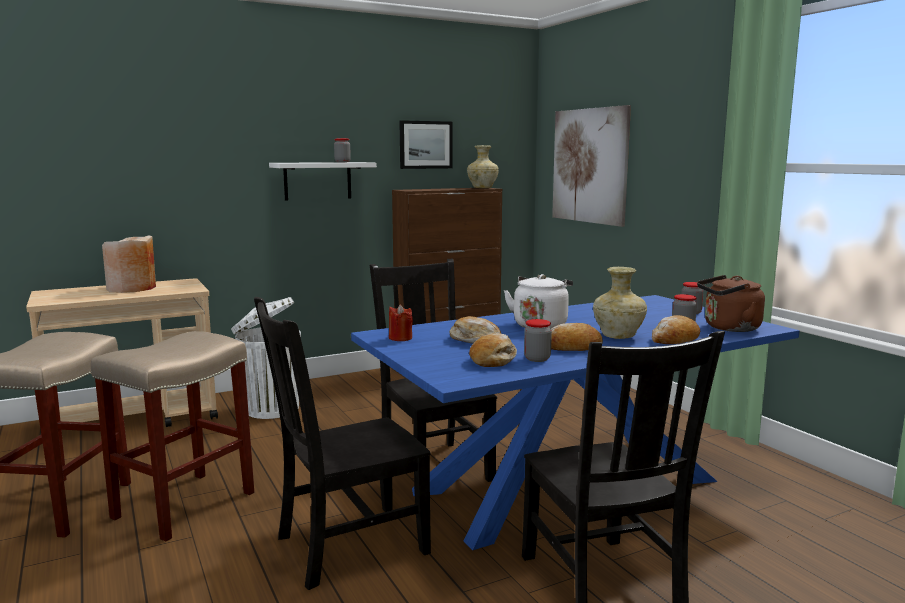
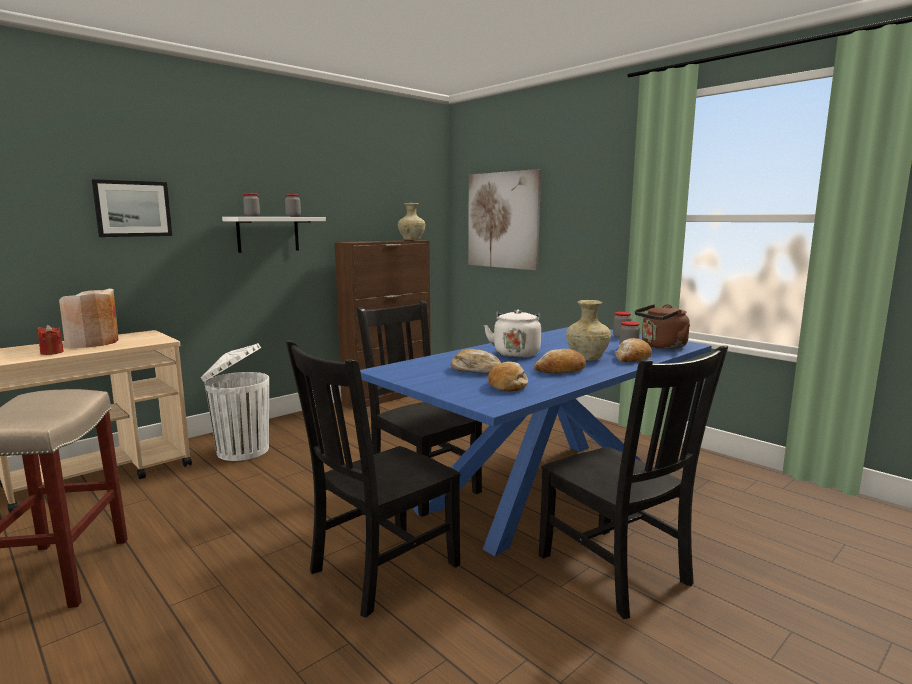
camera: 15 degrees left, 0 degrees up
(185, 504) = (198, 553): beige stool -> none
(400, 338) = (407, 372): red candle -> red candle (52, 352)
(425, 145) = (361, 202): picture -> picture (133, 209)
(537, 359) = (543, 381): jar -> jar (252, 216)

